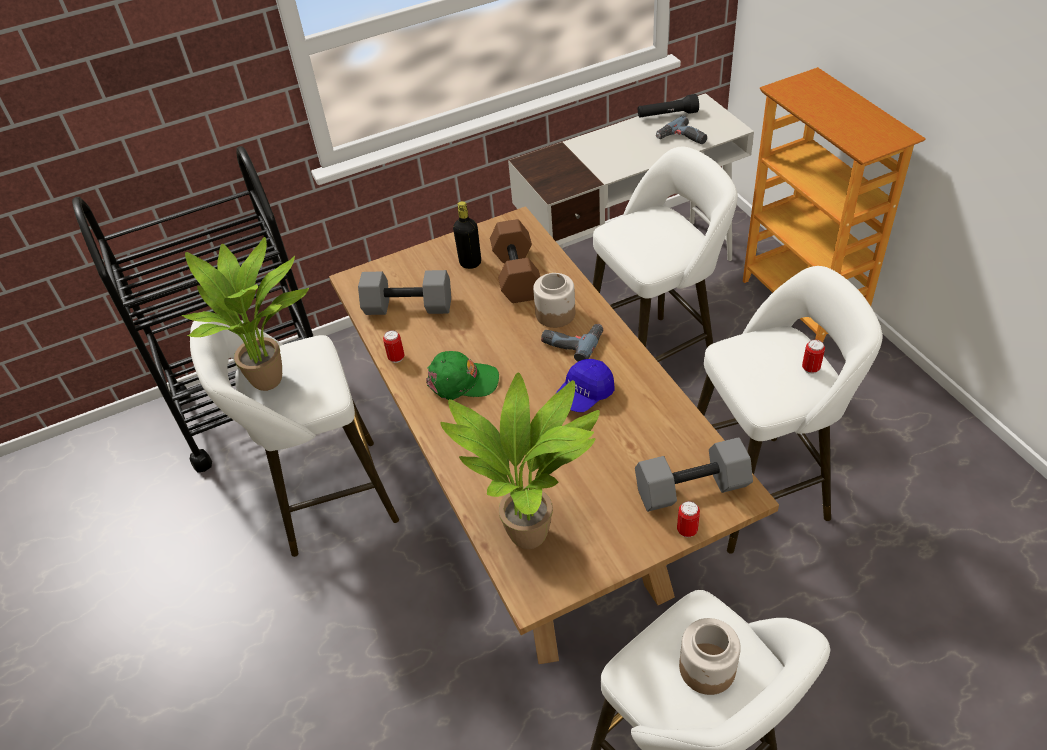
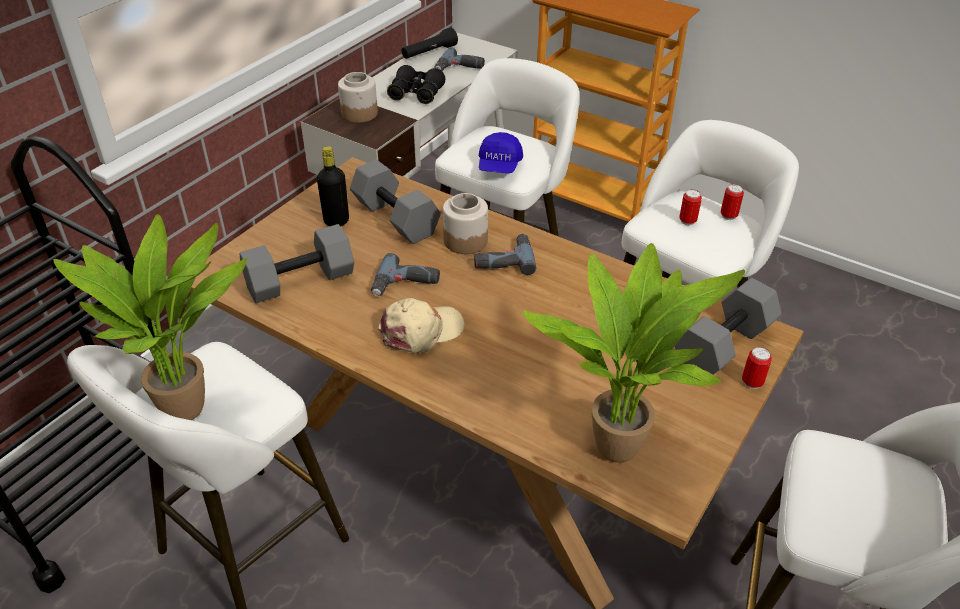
camera: 35 degrees left, 5 degrees down
(396, 358) = (328, 333): can -> can (687, 221)
(462, 381) = (421, 331): green cap -> beige cap
(480, 338) = (405, 285): none -> power drill
(518, 275) = (397, 218): brown dumbbell -> grey dumbbell
(584, 395) = (556, 301): blue cap -> blue cap (499, 166)
(622, 157) = (416, 94): none -> black binoculars
(708, 668) = (877, 492): jar -> jar (360, 113)

